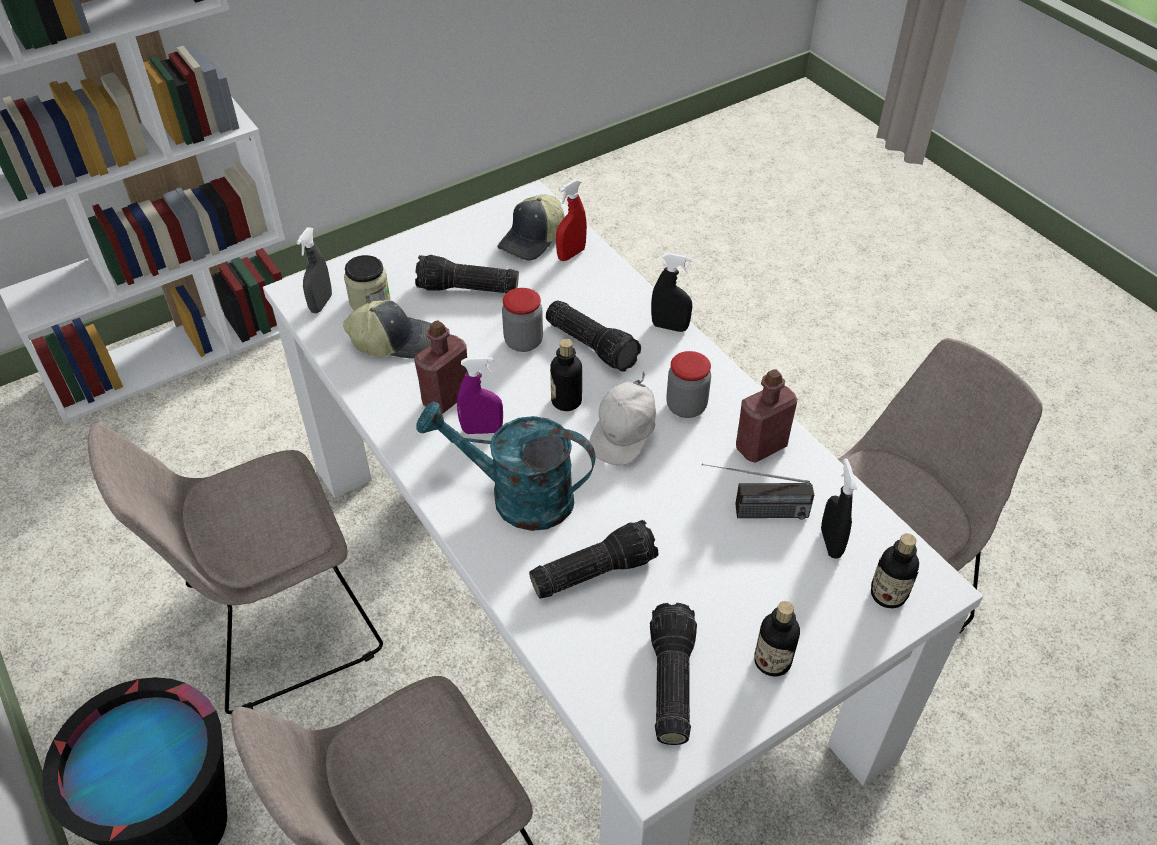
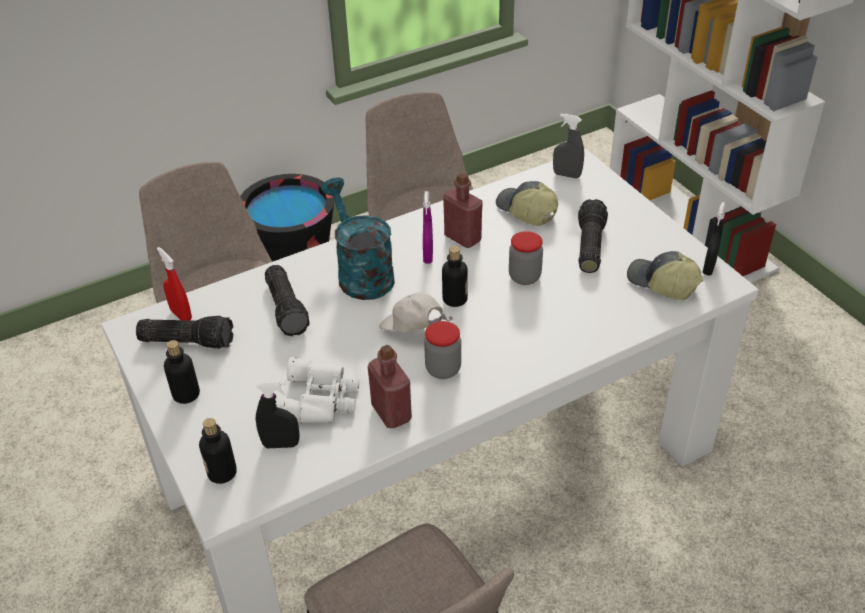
camera: 95 degrees right, 5 degrees down
(369, 300) = (571, 197): jar -> none
(394, 340) = (526, 211): cap -> cap turned 135 degrees clockwise
(517, 497) = (361, 273): turquoise watering can -> turquoise watering can turned 45 degrees counterclockwise
(571, 254) = (643, 307): red spray bottle -> red spray bottle (181, 315)
(593, 344) = (521, 316): flashlight -> none
(669, 327) = (545, 366): black spray bottle -> black spray bottle (709, 267)
(752, 513) = (321, 399): radio -> white binoculars

